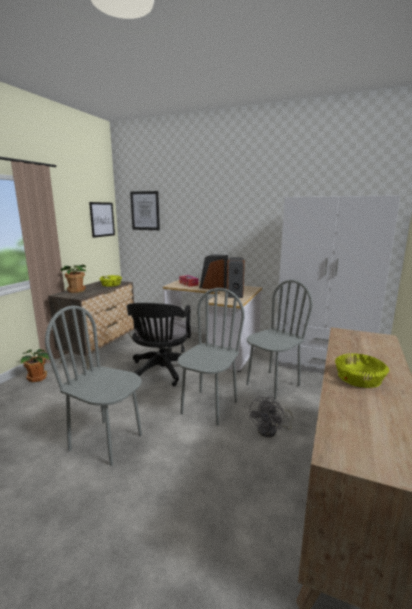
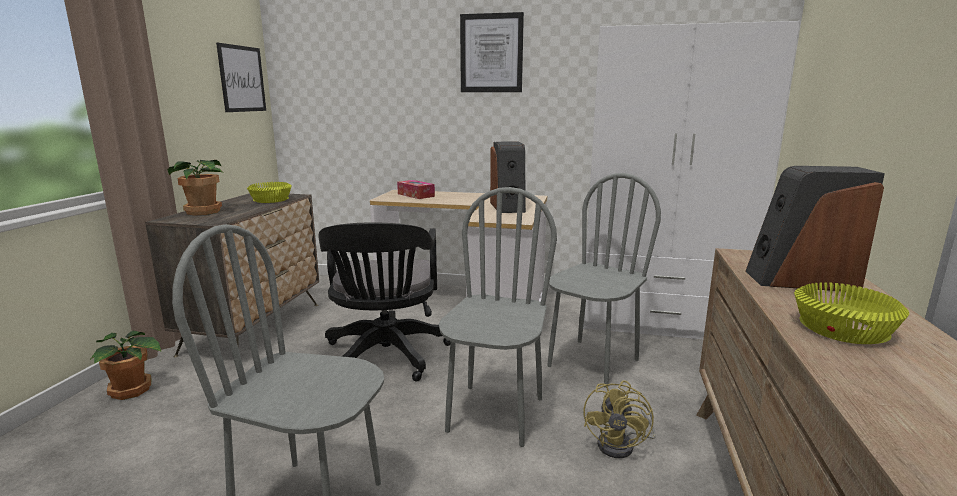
camera: 10 degrees left, 0 degrees up
(145, 211) = (325, 64): picture -> picture (491, 53)
(213, 287) = (464, 199): speaker -> speaker (800, 280)
(271, 430) = (622, 445): grey fan -> yellow fan

